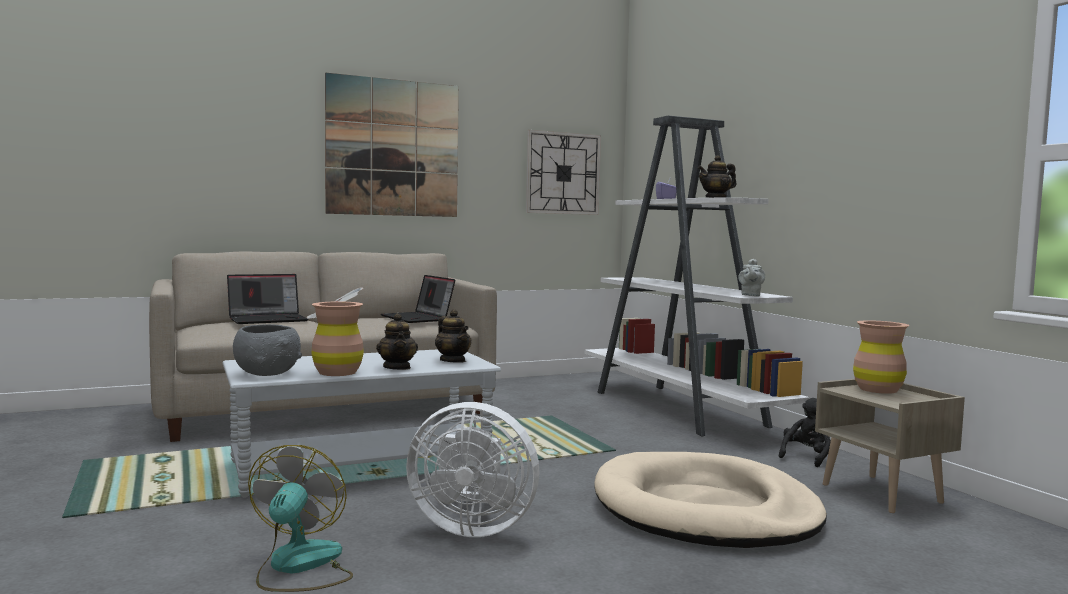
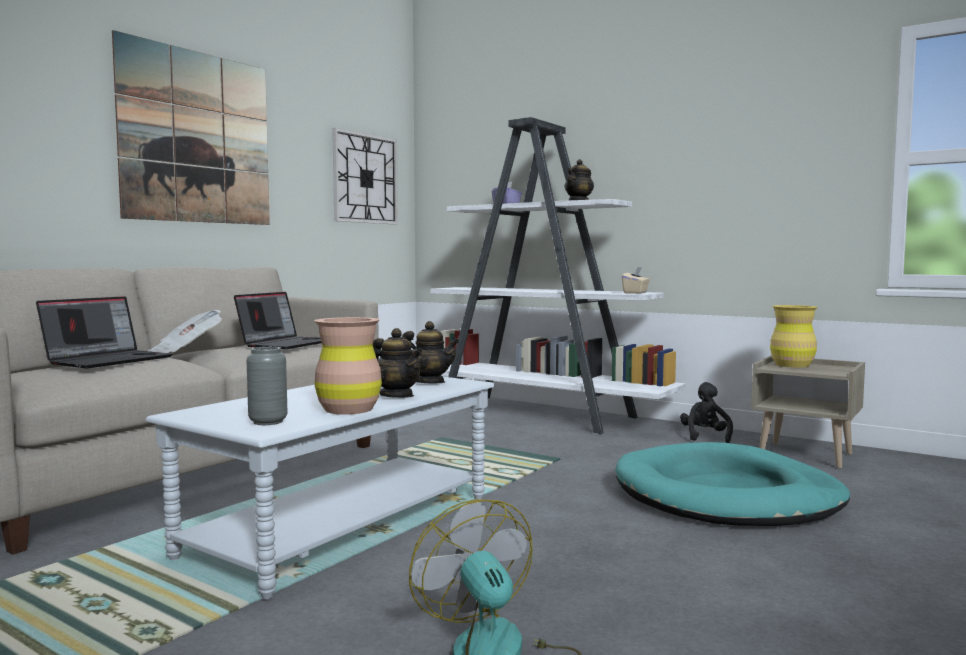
camera: 30 degrees left, 0 degrees up
(268, 373) = (268, 422): grey bowl -> grey vase
(418, 318) = (286, 344): laptop -> laptop turned 90 degrees counterclockwise
(471, 527) = (584, 562): white fan -> none
(704, 509) = (727, 495): beige dog bed -> turquoise dog bed
(750, 295) = (635, 293): grey teapot -> beige tissue box
(878, 389) = (792, 365): brown vase -> yellow vase

